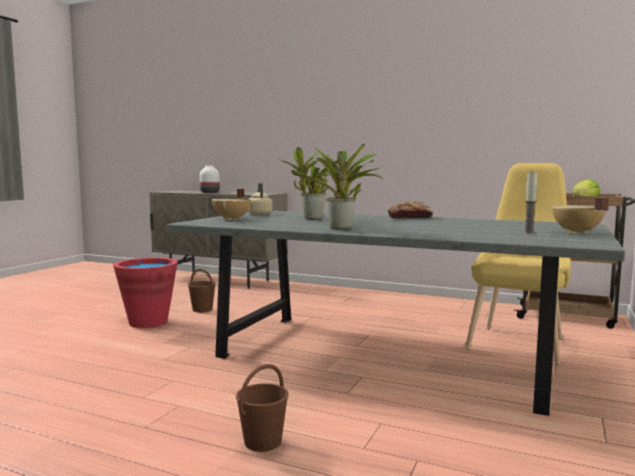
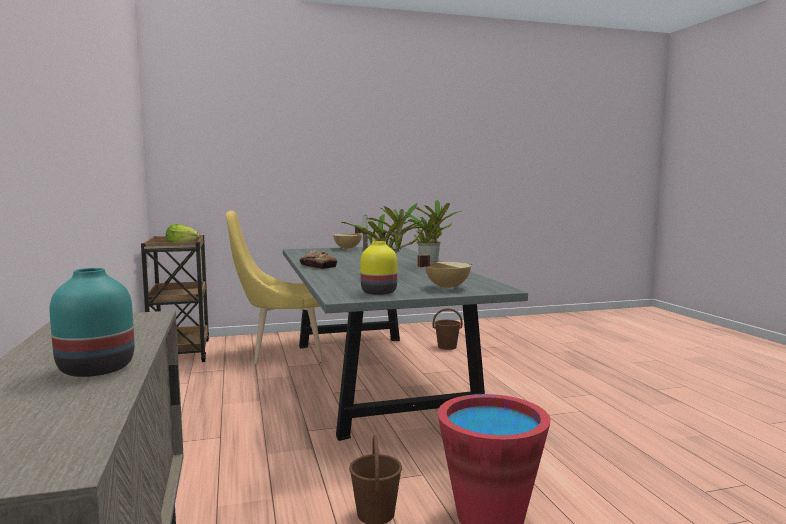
camera: 130 degrees left, 0 degrees up
(210, 192) = (94, 369): white vase -> turquoise vase
(259, 214) = (379, 292): beige kettle -> yellow vase
(263, 441) = (534, 369): brown bucket -> brown bucket (446, 347)

